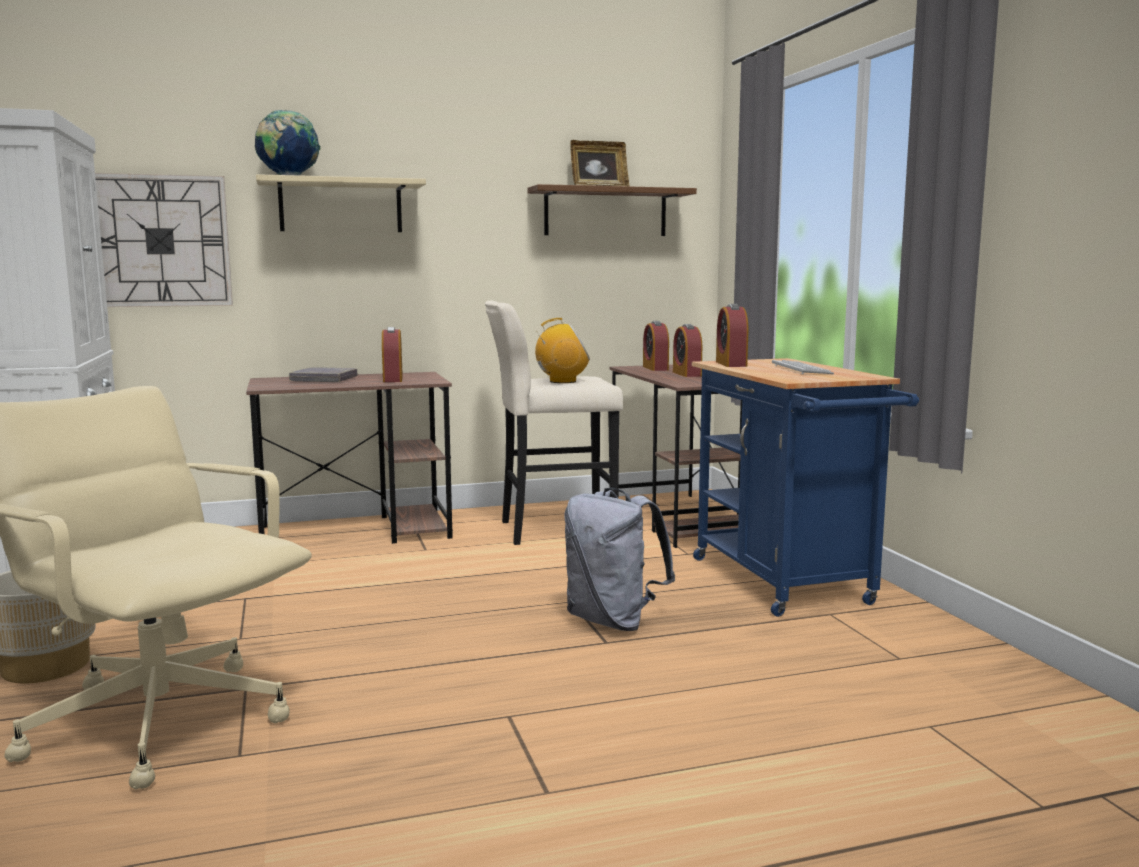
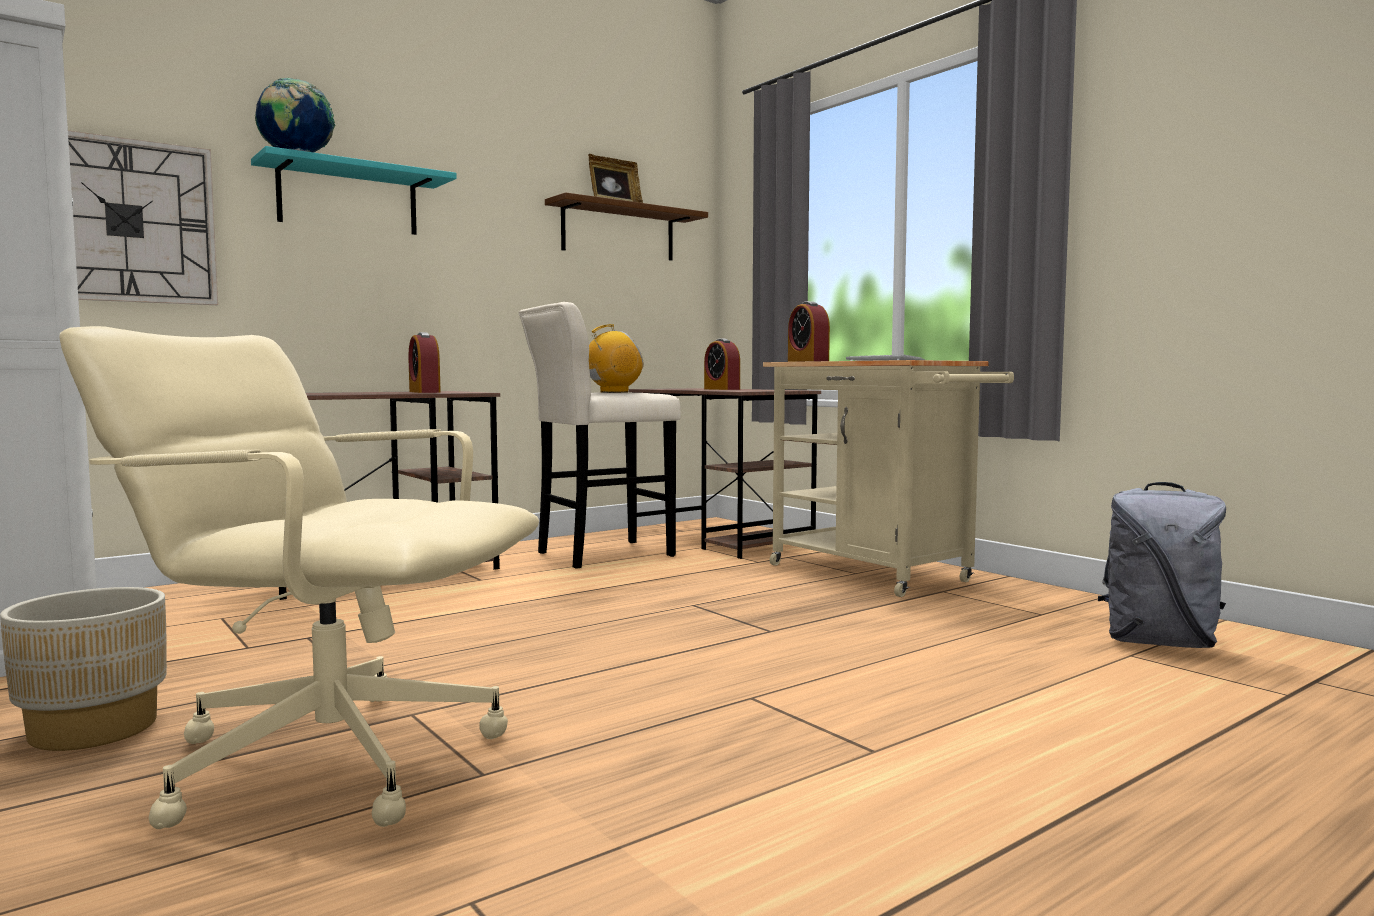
camera: 20 degrees left, 5 degrees down
(324, 380) = (341, 392): grey book -> none
(341, 206) = (348, 200): beige shelf -> turquoise shelf
(613, 621) = (755, 615): grey backpack -> grey backpack (1158, 642)
(655, 368) = (679, 388): alarm clock -> none
(787, 585) = (878, 575): blue cart -> beige cart

